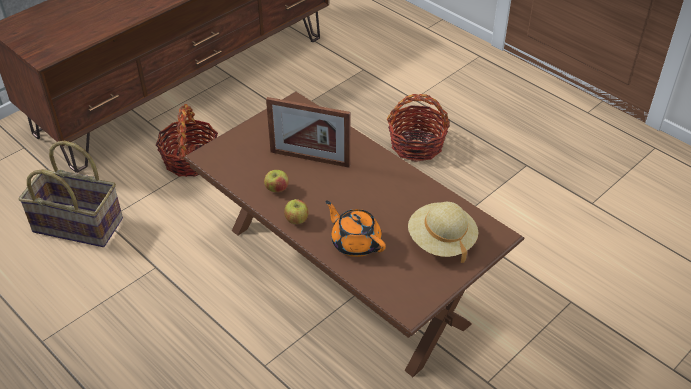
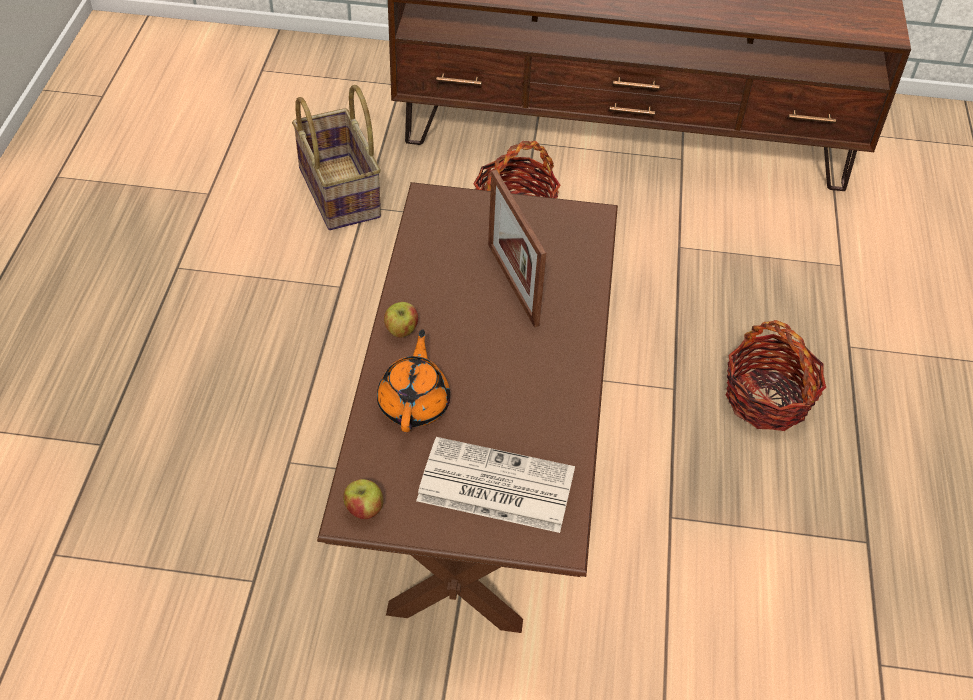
camera: 50 degrees right, 5 degrees up
(277, 189) = (434, 285): apple -> apple (364, 510)
(441, 241) = (493, 486): beige hat -> newspaper

